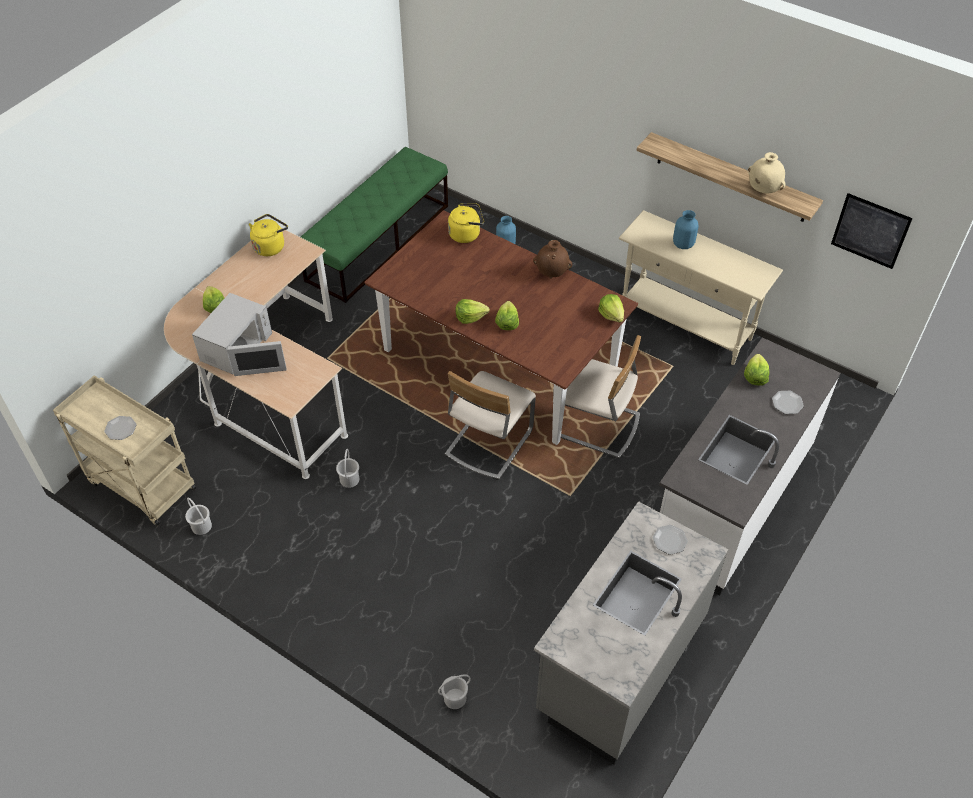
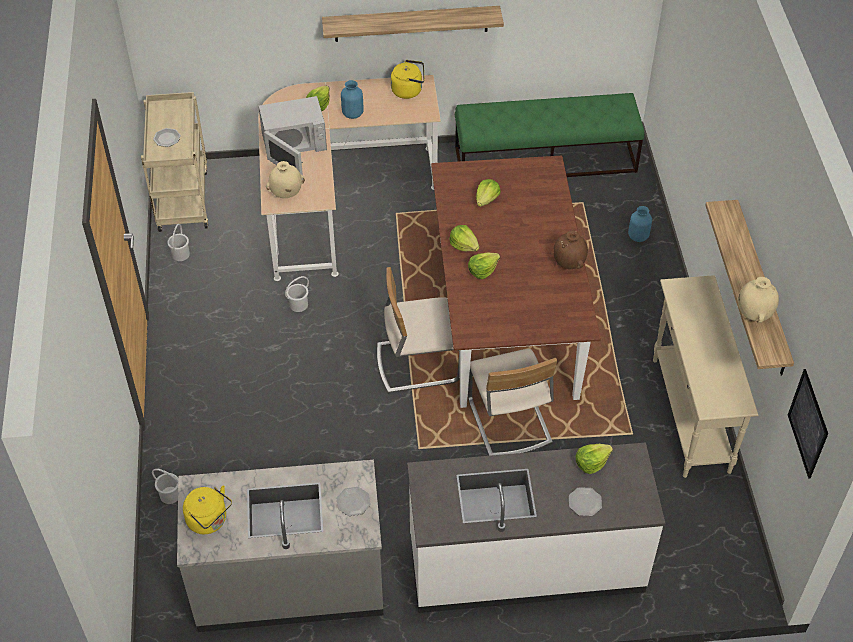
camera: 50 degrees right, 0 degrees up
(244, 182) = (411, 23): none -> shelf
(288, 388) = (286, 194): none -> beige vase
(466, 234) = (550, 185): yellow kettle -> yellow kettle (209, 521)
(611, 314) = (566, 329): lettuce -> lettuce (487, 199)
(683, 244) = (703, 326): blue vase -> blue vase (352, 114)

